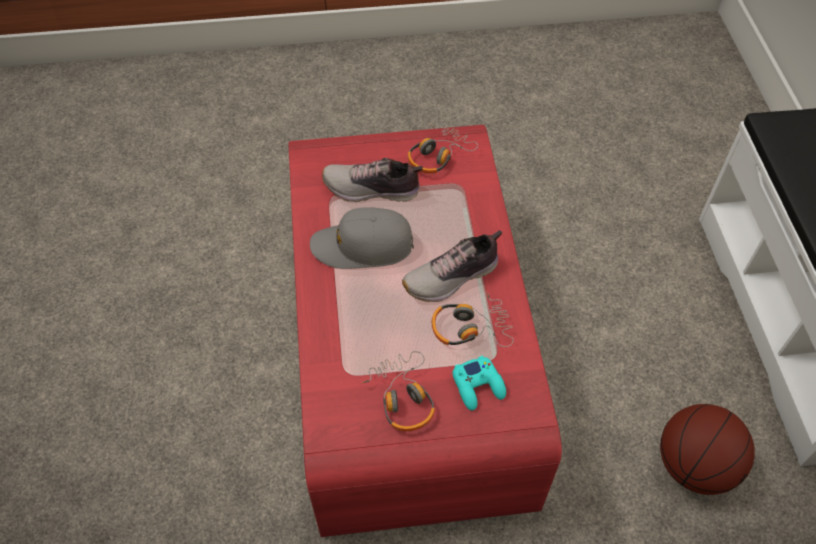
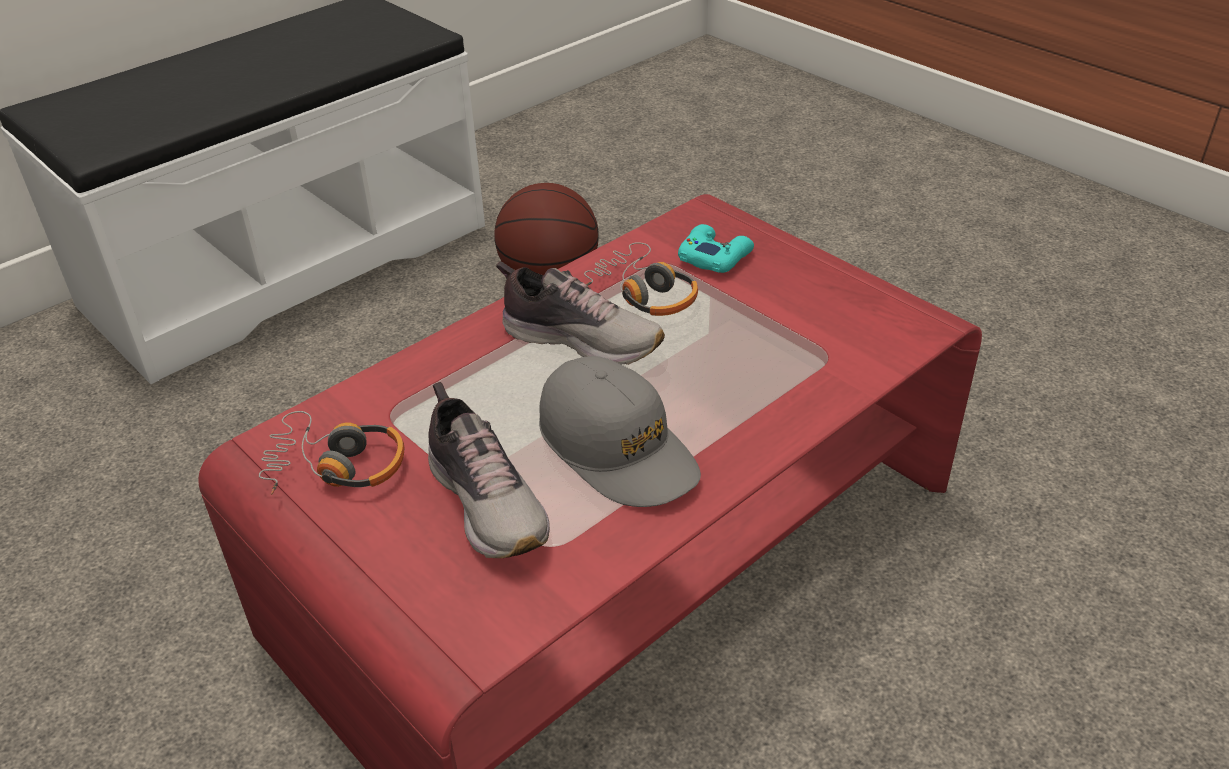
camera: 125 degrees left, 15 degrees down
(402, 397) = (799, 299): headphones -> none

